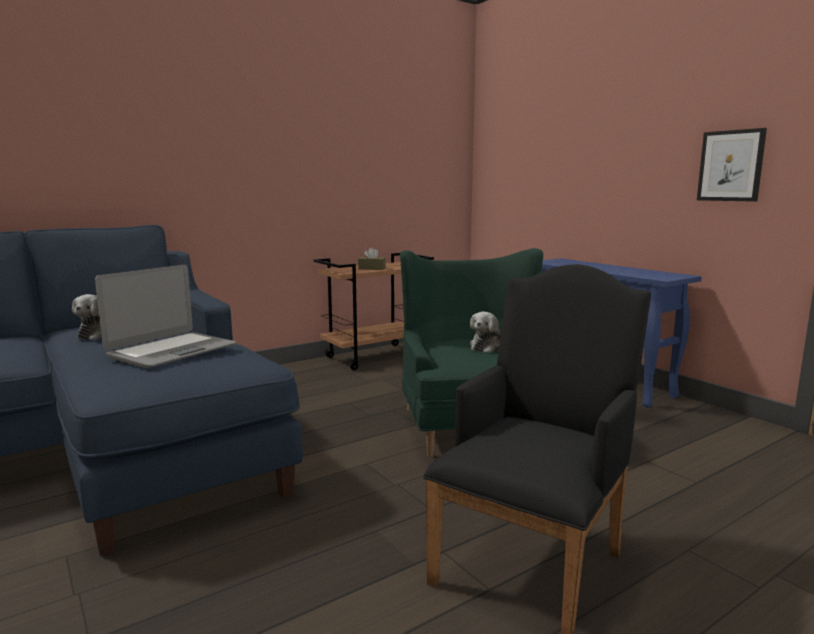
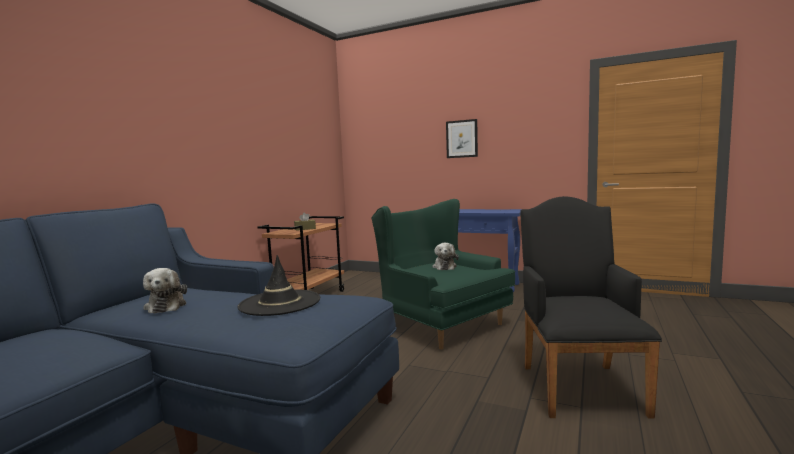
camera: 30 degrees left, 5 degrees down
(171, 351) = (279, 303): laptop -> black hat
(730, 166) = (533, 145): picture -> picture (462, 139)

